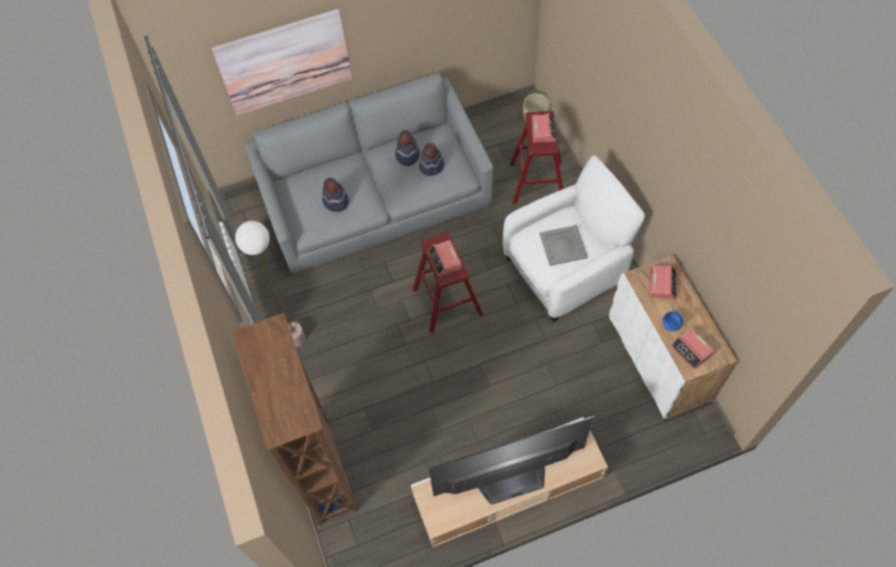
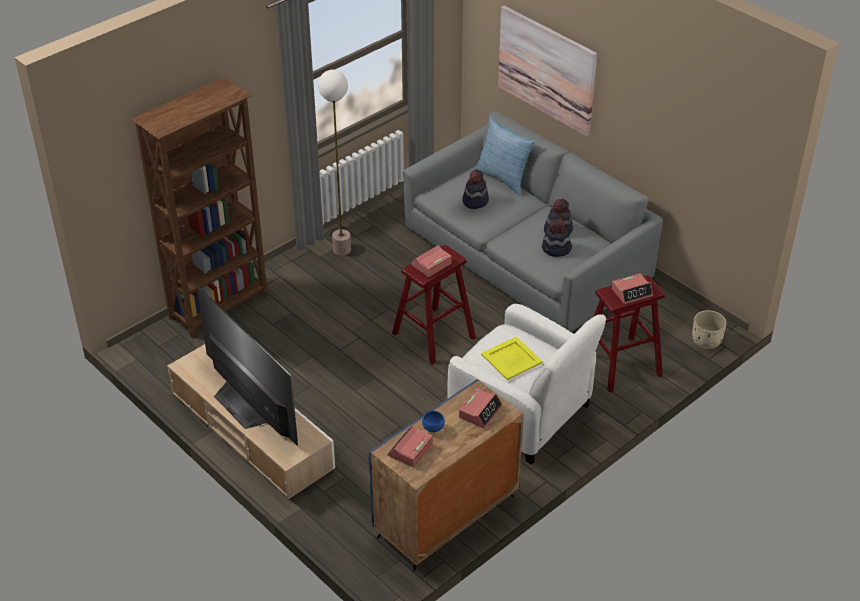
camera: 65 degrees right, 20 degrees down
(314, 169) = (503, 178): none -> pillow
(563, 246) = (511, 359): grey tray -> yellow tray
(658, 362) = (446, 517): white cabinet -> blue cabinet
(662, 284) = (480, 412): alarm clock -> alarm clock turned 45 degrees counterclockwise

